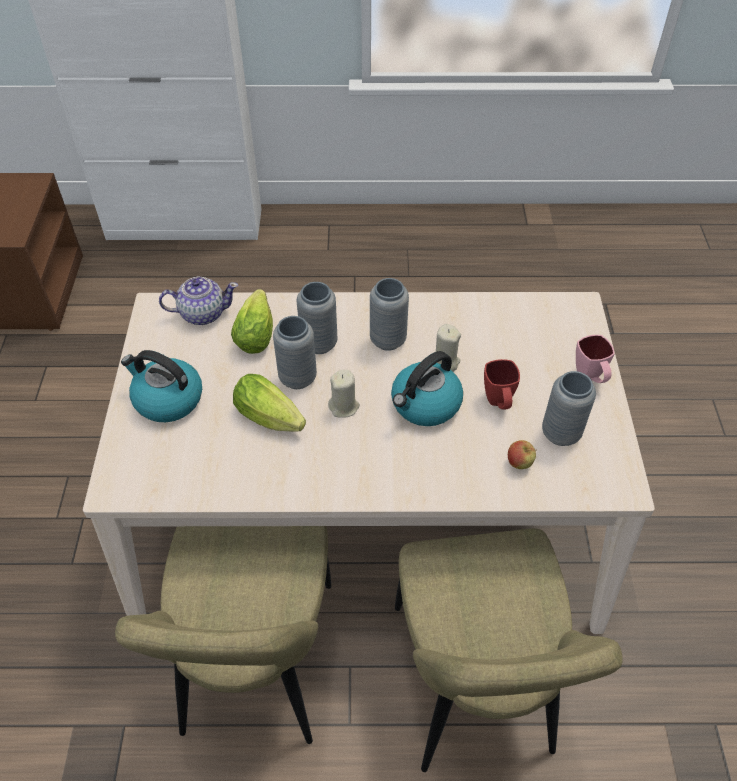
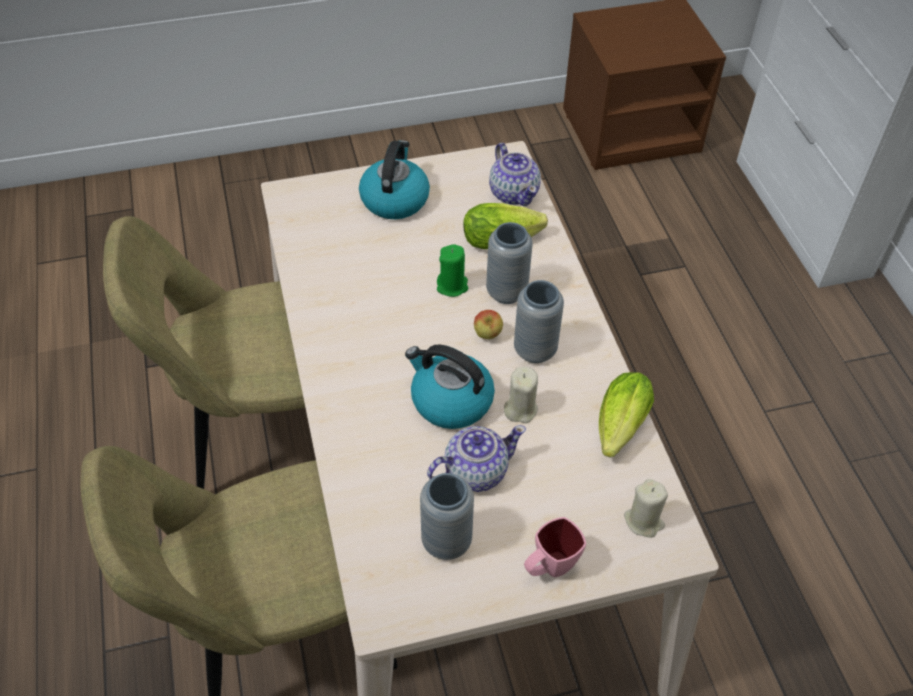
camera: 75 degrees right, 0 degrees up
(272, 418) = (393, 278): lettuce -> lettuce (618, 429)
(298, 378) = (452, 286): grey vase -> green candle
(344, 406) = (426, 331): beige candle -> beige candle (644, 521)
(498, 403) = (474, 471): red mug -> teapot
(519, 463) = (391, 502): apple -> apple (487, 335)

